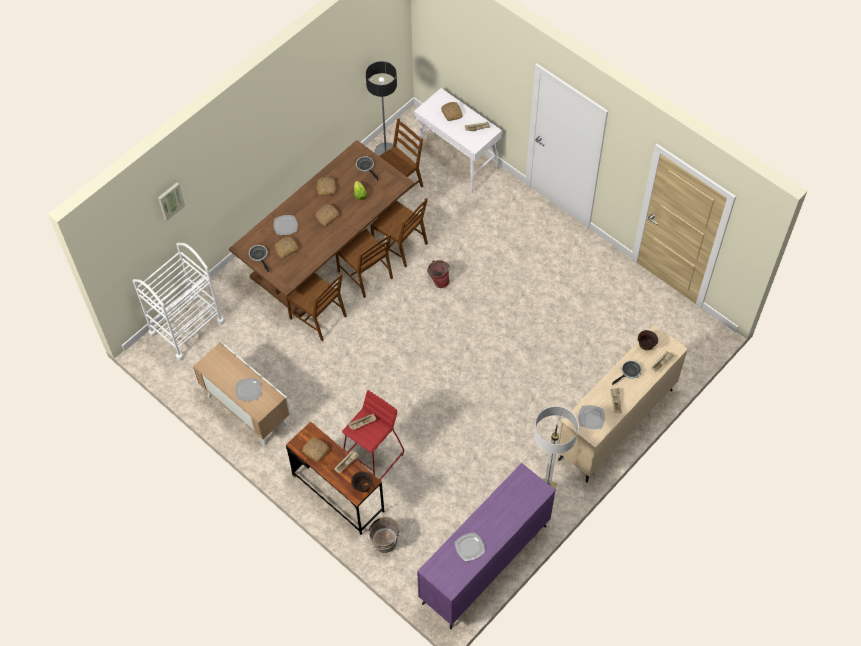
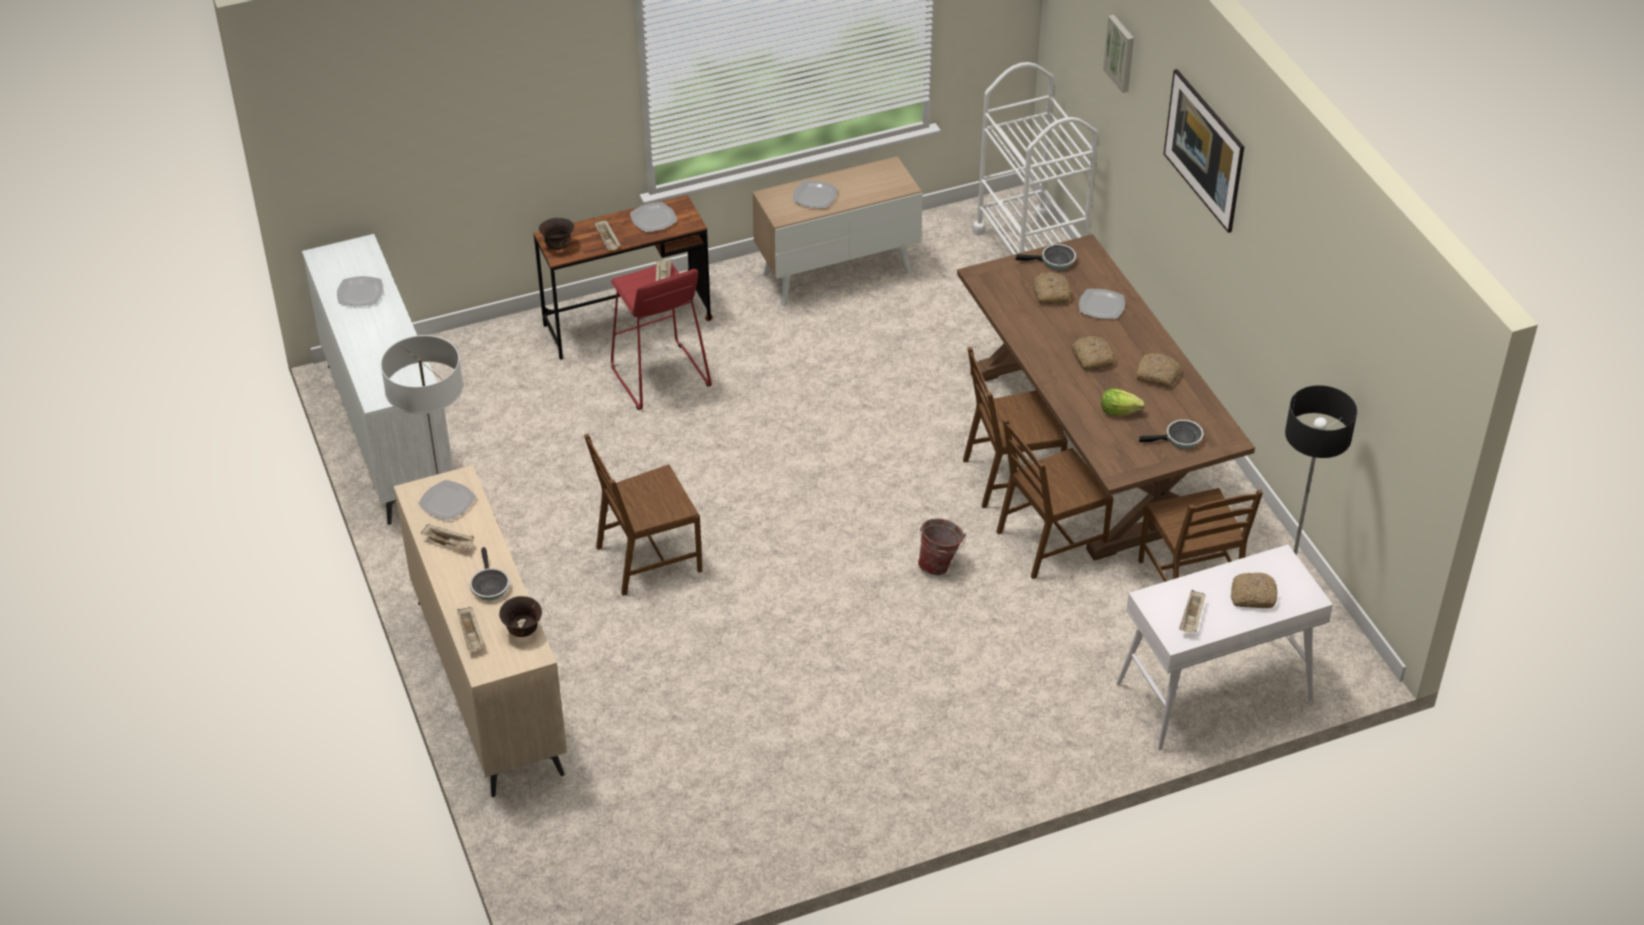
camera: 115 degrees right, 15 degrees down
(244, 149) = (1201, 171): none -> picture
(315, 451) = (653, 218): bread -> plate
(319, 317) = (958, 395): brown chair -> brown chair (647, 559)
(384, 543) = (510, 343): brown bucket -> none
(484, 564) = (390, 433): purple dresser -> white dresser

